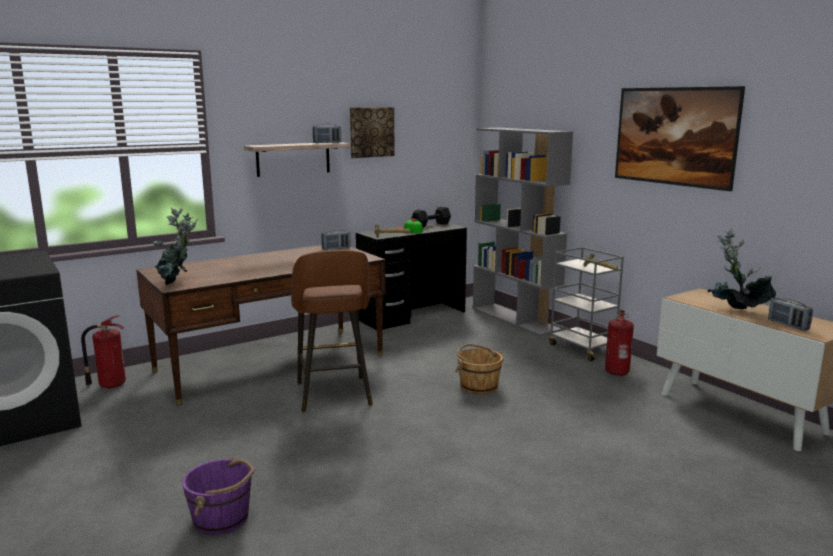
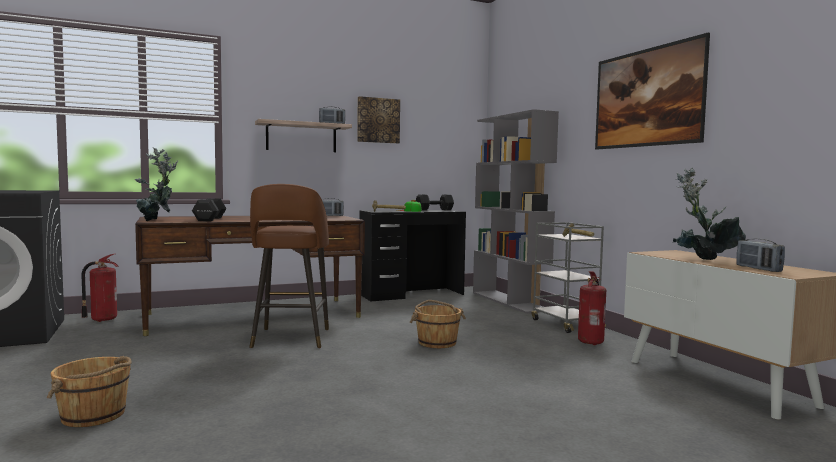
camera: 10 degrees right, 10 degrees down
(222, 518) = (94, 415): purple bucket -> brown bucket
(226, 274) = (209, 219): none -> black dumbbell

